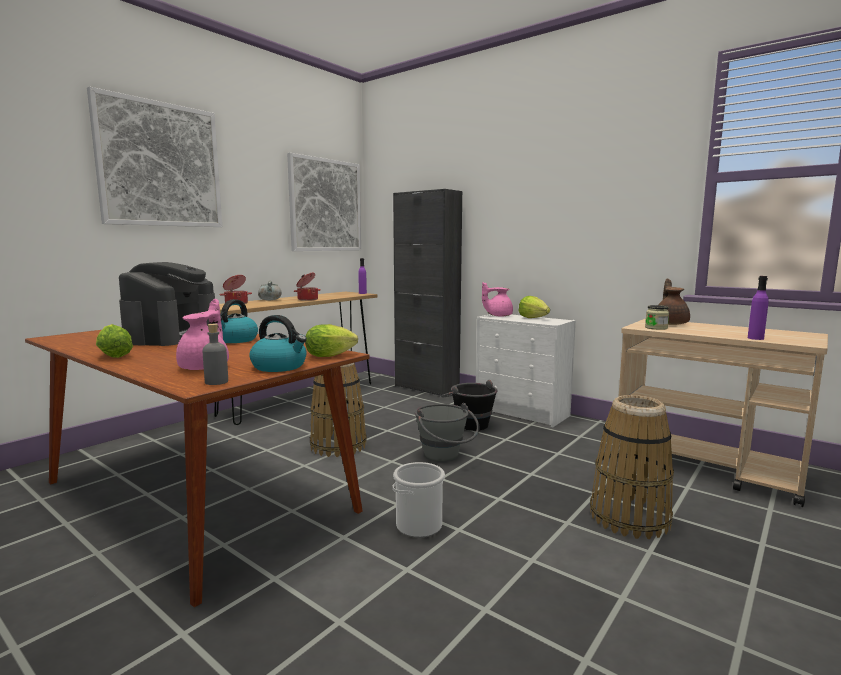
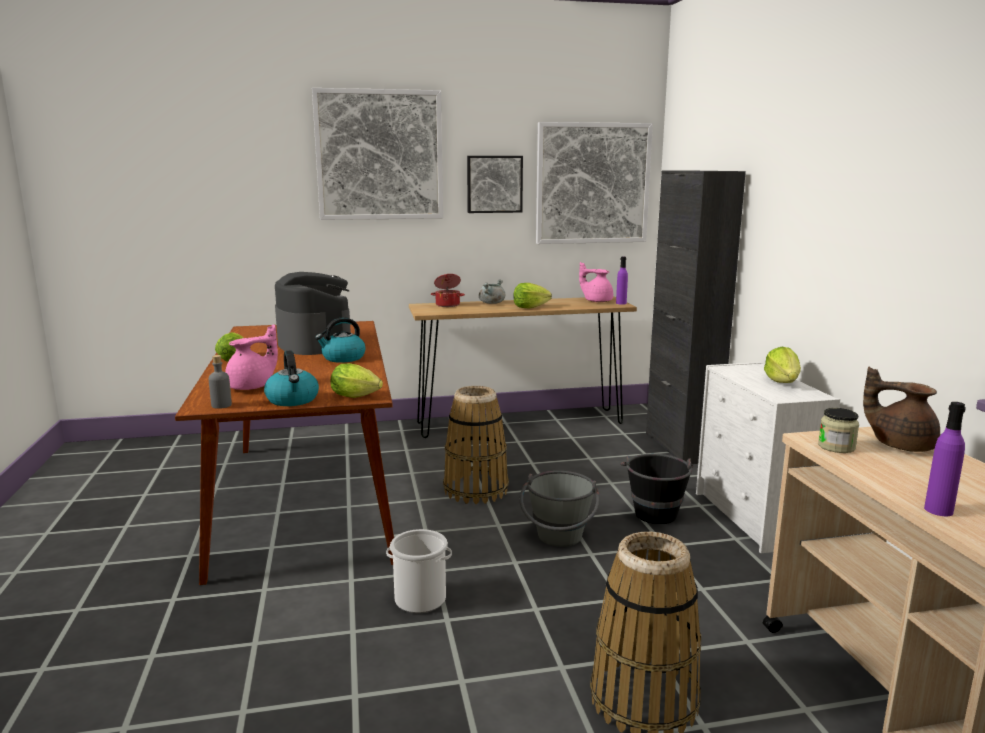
camera: 40 degrees right, 5 degrees up
(173, 336) = (315, 343): coffee machine -> coffee machine turned 75 degrees counterclockwise
(259, 200) = (494, 184): none -> picture
(307, 299) = (530, 307): cooking pot -> lettuce
(498, 316) = (739, 368): pink teapot -> pink teapot (597, 301)
(671, 323) = (900, 445): brown teapot -> brown teapot turned 105 degrees counterclockwise

